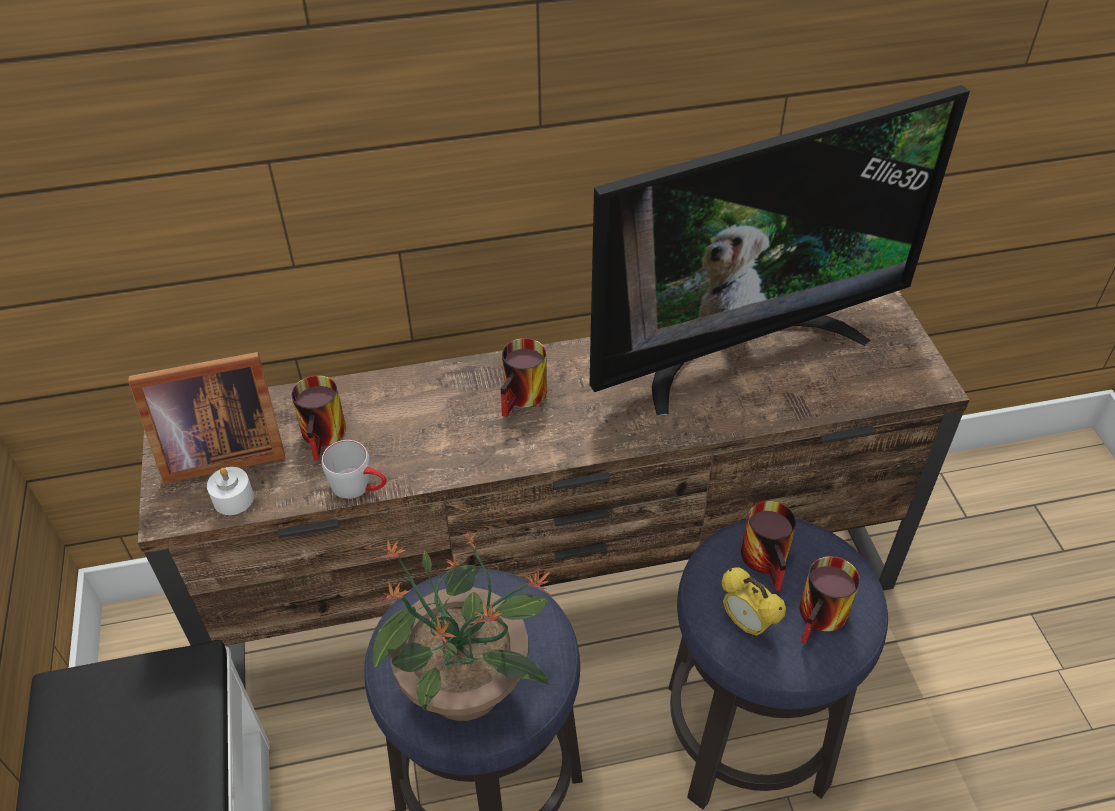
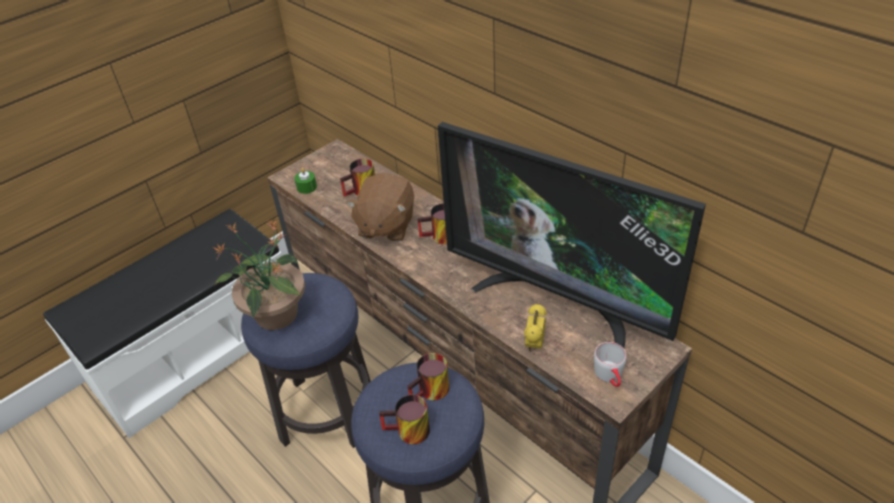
camera: 60 degrees right, 5 degrees down
(218, 451) = (328, 169): picture frame -> none
(233, 499) = (307, 187): white candle -> green candle
(360, 486) = (341, 216): grey mug -> grey mug (610, 377)
(438, 444) = (385, 226): none -> brown plush toy
(746, 624) = (381, 401): alarm clock -> alarm clock (534, 344)

